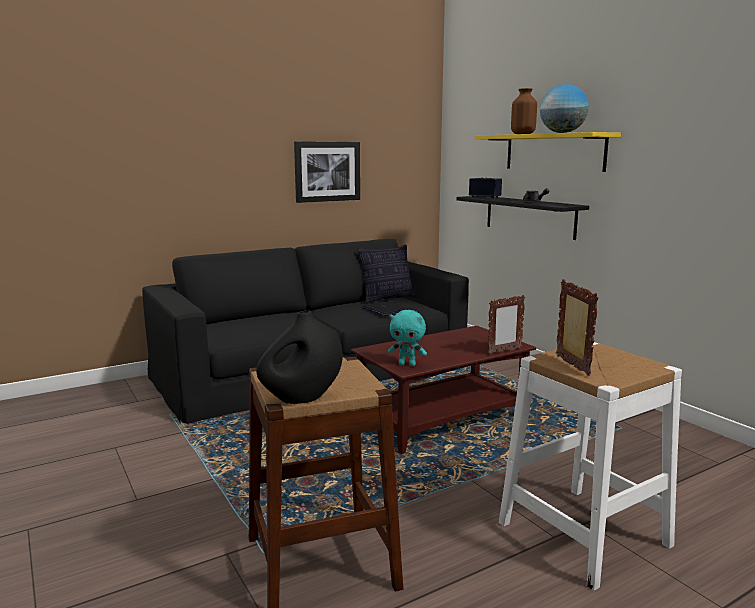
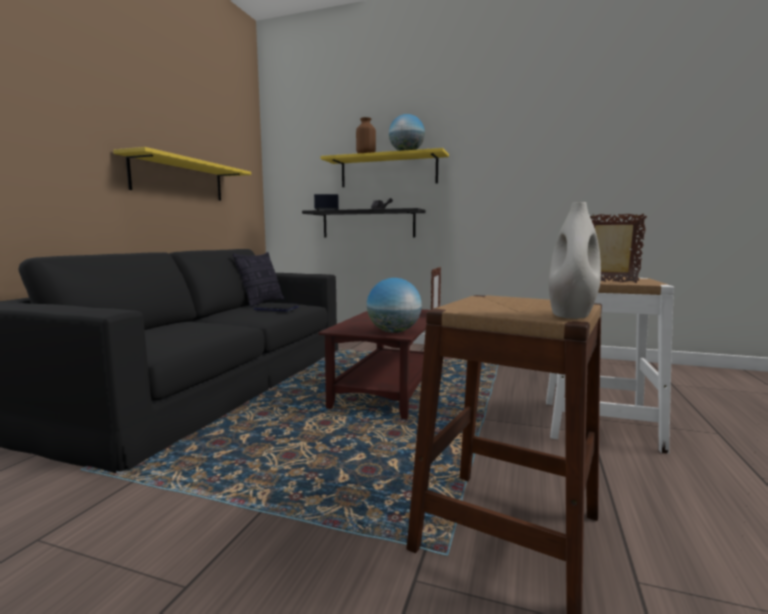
camera: 40 degrees left, 5 degrees down
(301, 398) = (571, 315): black vase -> white vase
(327, 171) = (179, 179): picture -> yellow shelf
(407, 364) = (394, 332): turquoise plush toy -> globe

